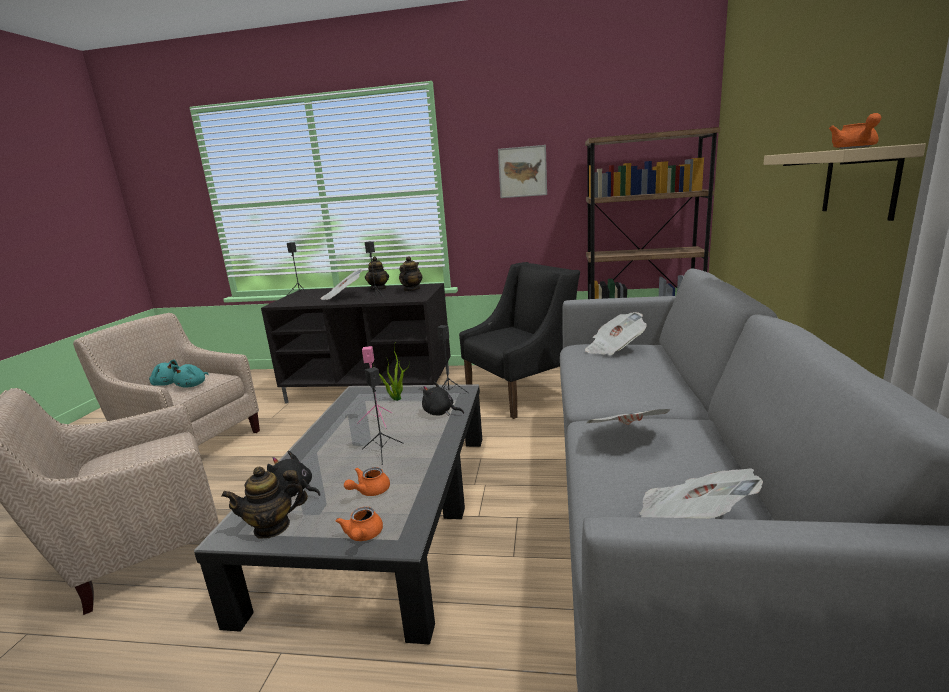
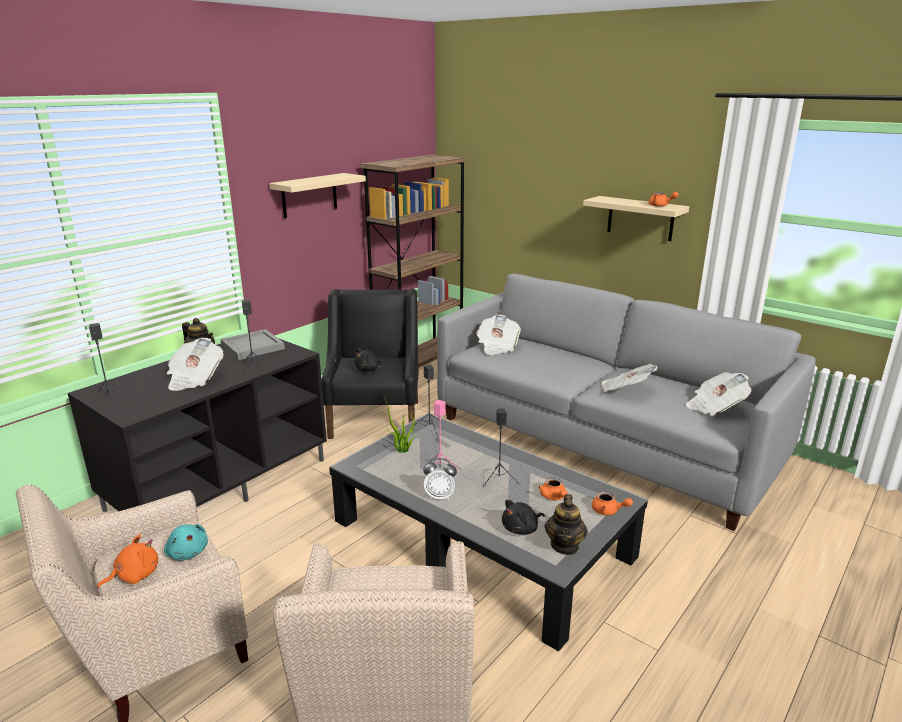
camera: 60 degrees left, 5 degrees up
(166, 383) = (135, 575): turquoise plush toy -> orange plush toy
(330, 437) = (440, 496): none -> alarm clock
(411, 289) = (252, 347): teapot -> grey tray
(440, 413) = (461, 441): black plush toy -> black plush toy (369, 369)
(522, 172) = (309, 195): picture -> beige shelf

